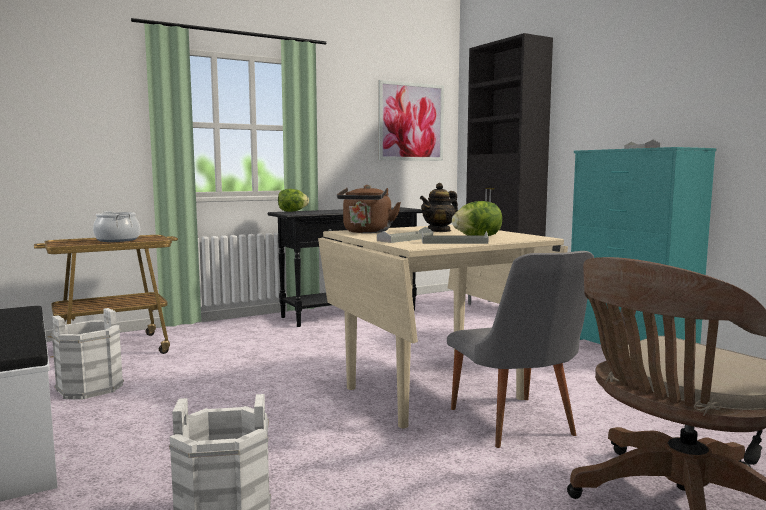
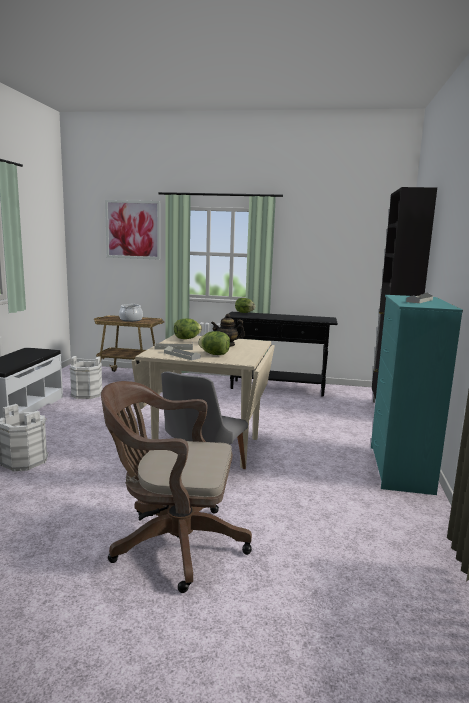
camera: 40 degrees right, 5 degrees up
(366, 232) = (187, 339): brown kettle -> lettuce
(411, 122) = (359, 250): picture -> picture (133, 229)

